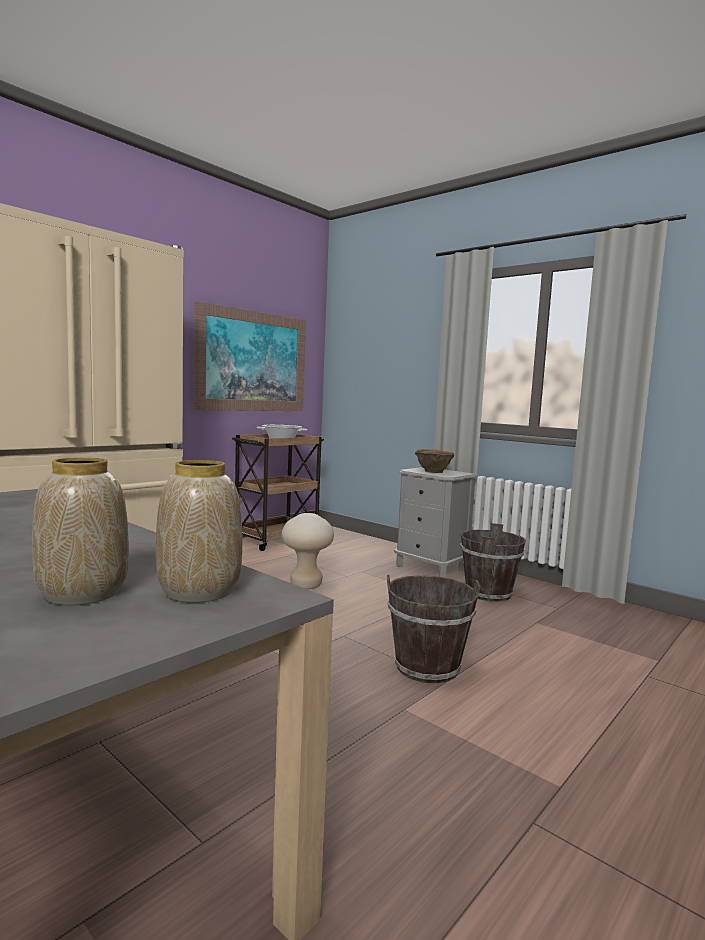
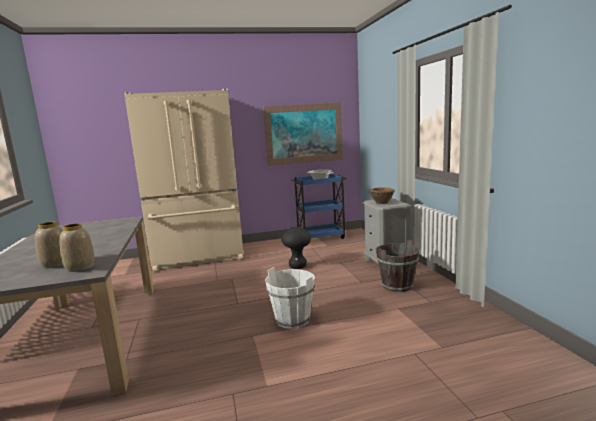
camera: 35 degrees right, 5 degrees up
(276, 539) = (321, 237): brown cart -> blue cart
(306, 585) = (298, 266): beige stool -> black stool
(427, 667) = (293, 319): brown bucket -> white bucket

